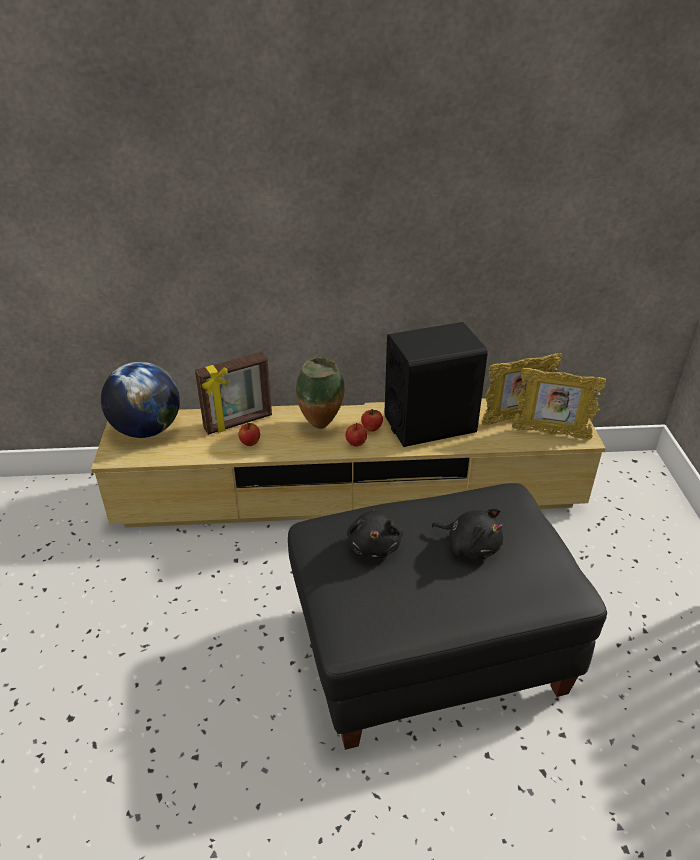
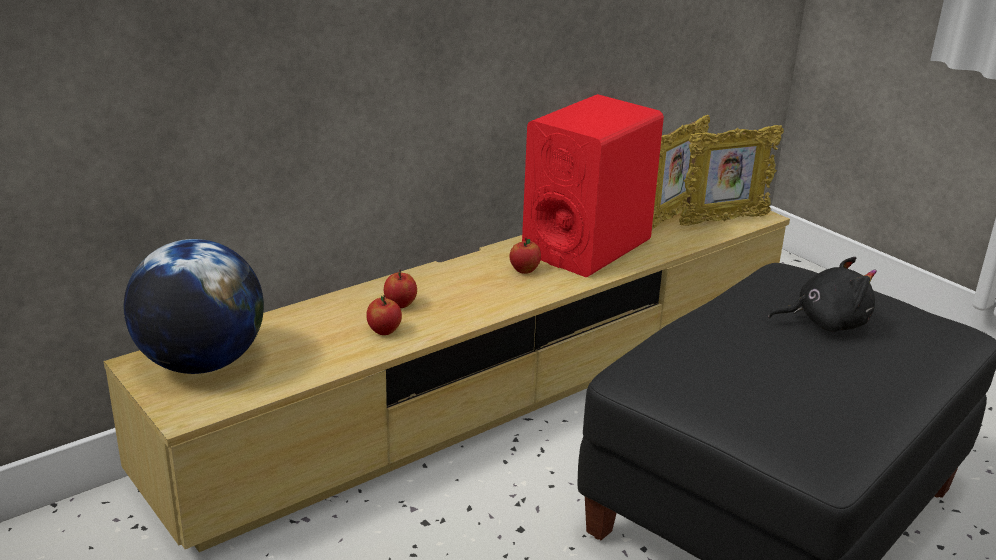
camera: 35 degrees left, 10 degrees down
(238, 423) = (337, 314): picture frame -> none
(322, 426) = (458, 286): vase -> none
(356, 443) = (526, 290): apple -> apple (400, 304)
(374, 545) = (728, 359): black plush toy -> none
(430, 424) = (587, 247): black speaker -> red speaker

